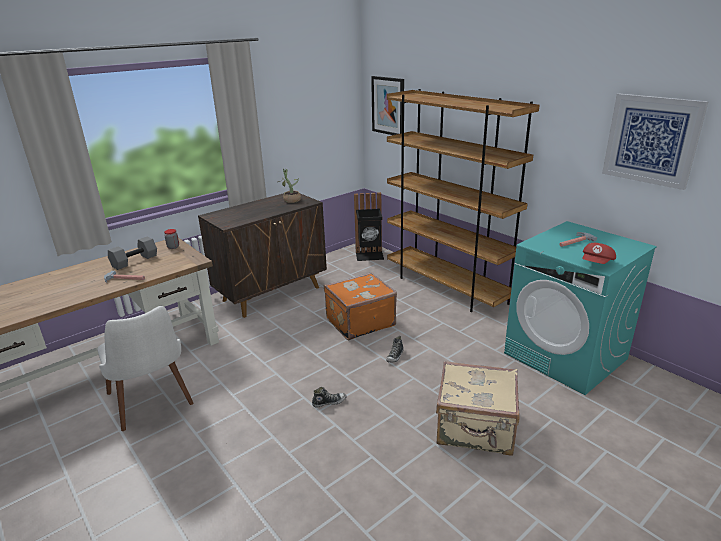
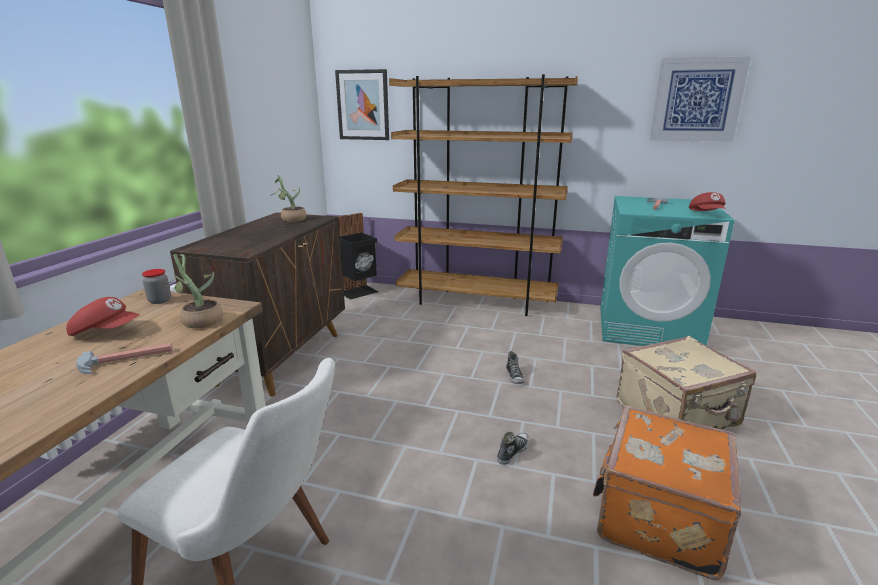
camera: 35 degrees left, 5 degrees down
(134, 261) = (106, 332): grey dumbbell -> red cap
(173, 265) = (198, 320): none -> potted plant
(359, 322) = (431, 356): orange suitcase -> orange suitcase (657, 516)

